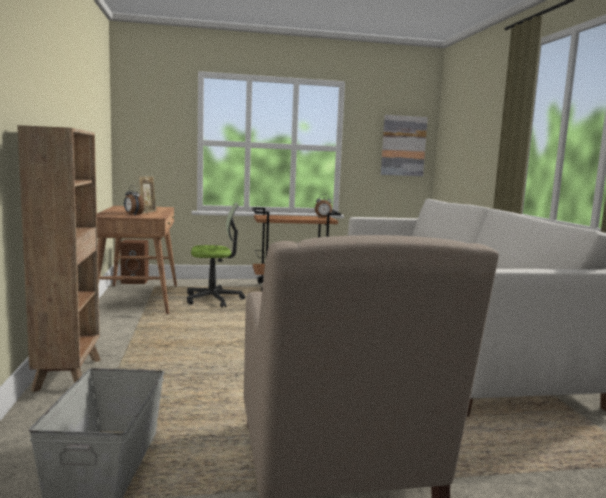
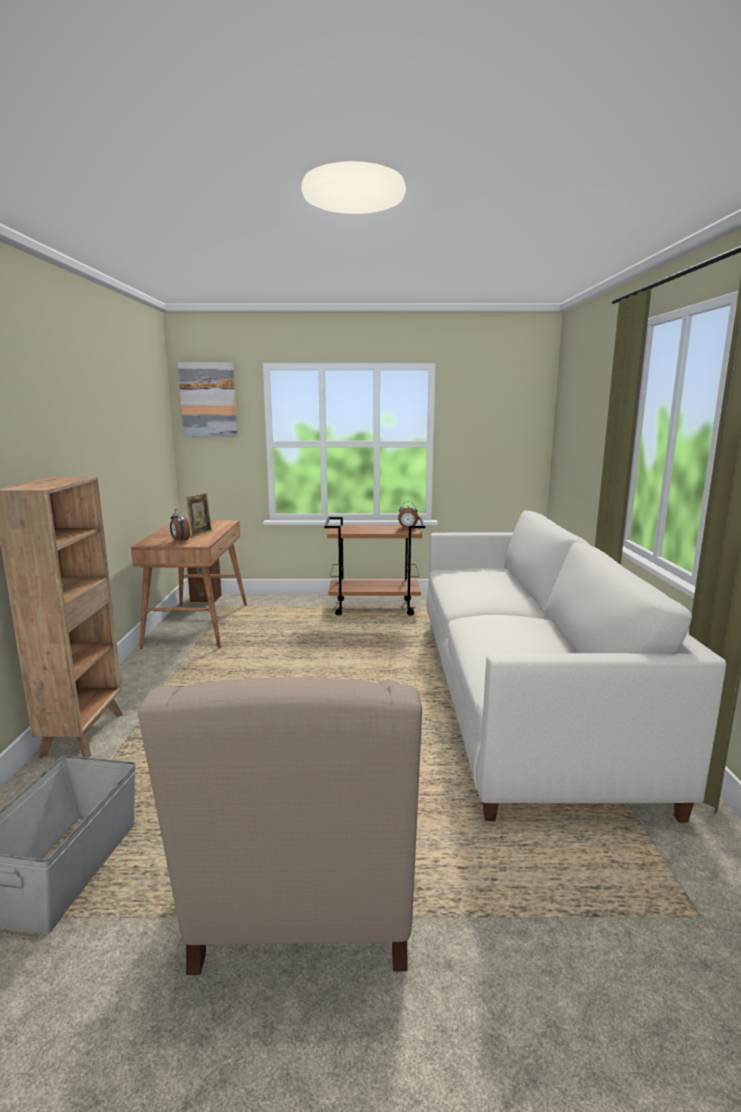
camera: 10 degrees right, 5 degrees up
(213, 299) = (278, 626): office chair -> none
(403, 146) = (510, 437): picture -> picture (208, 400)

